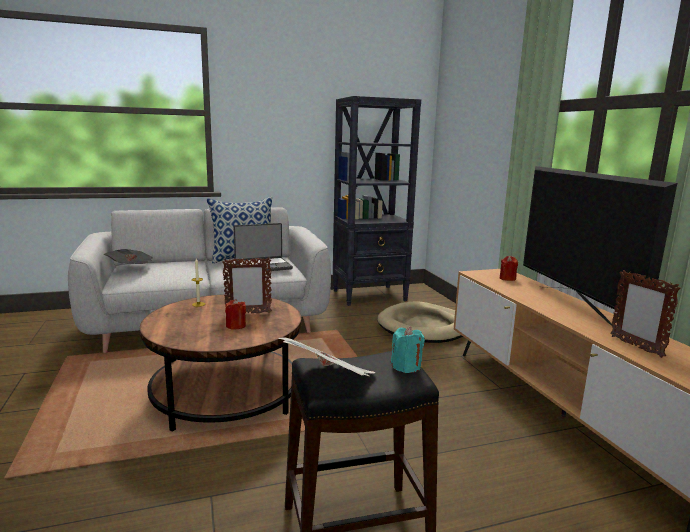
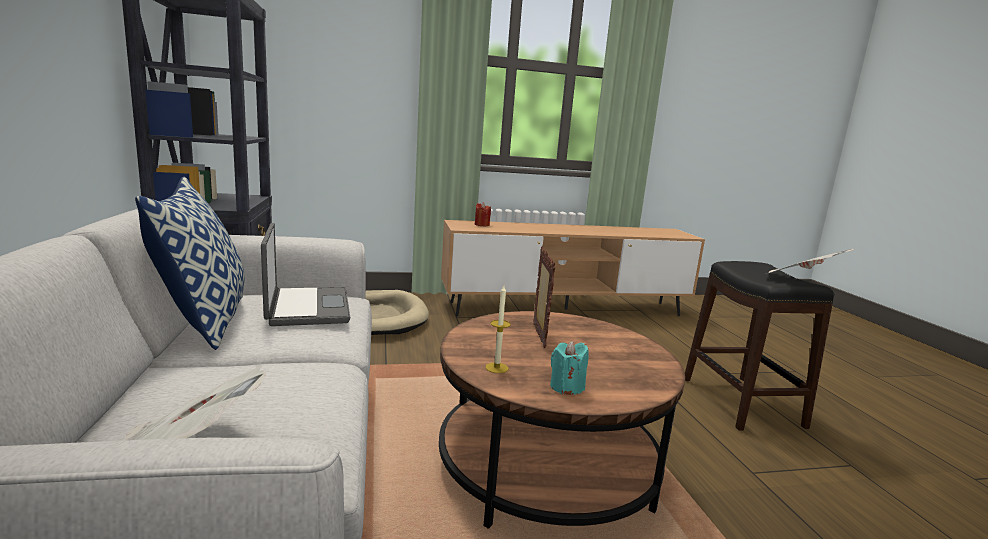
camera: 85 degrees left, 0 degrees up
(236, 326) = (590, 344): red candle -> none
(406, 366) = (753, 263): turquoise candle -> turquoise candle (566, 387)
(573, 304) = (553, 226): television -> none
(635, 346) = (632, 232): picture frame -> none

